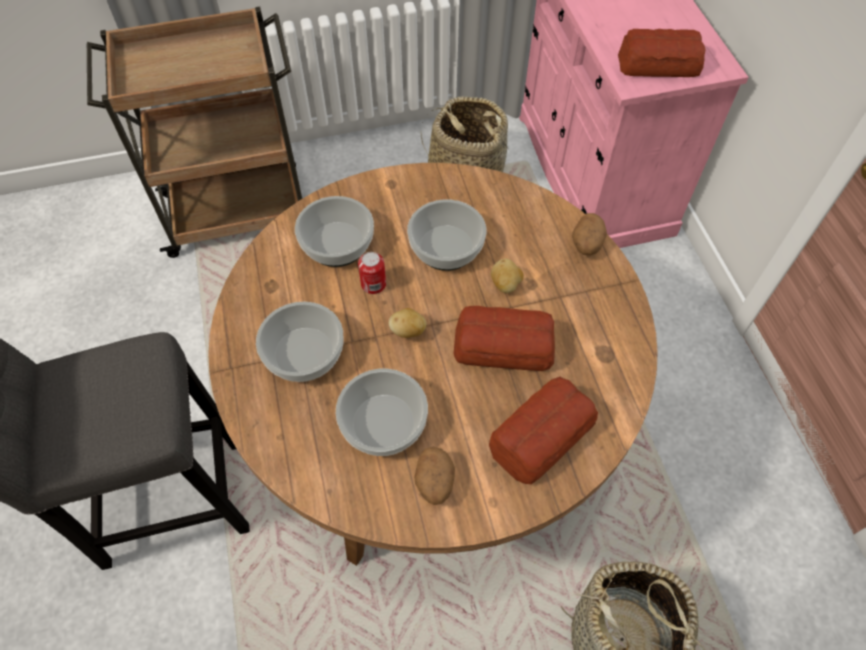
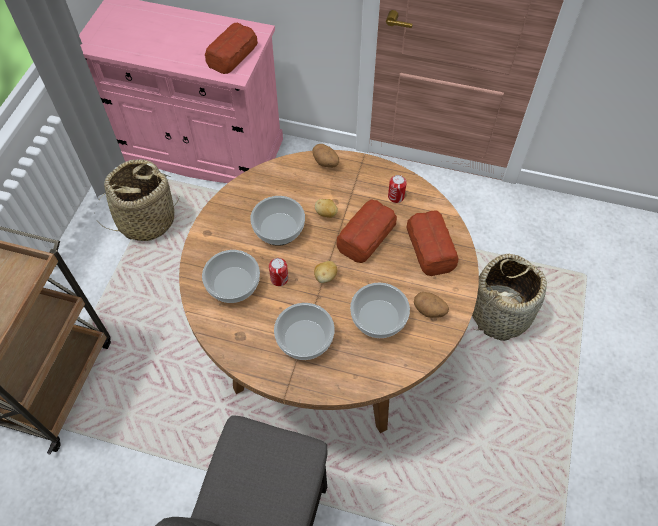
camera: 60 degrees left, 0 degrees up
(595, 350) = (396, 197): none -> can

